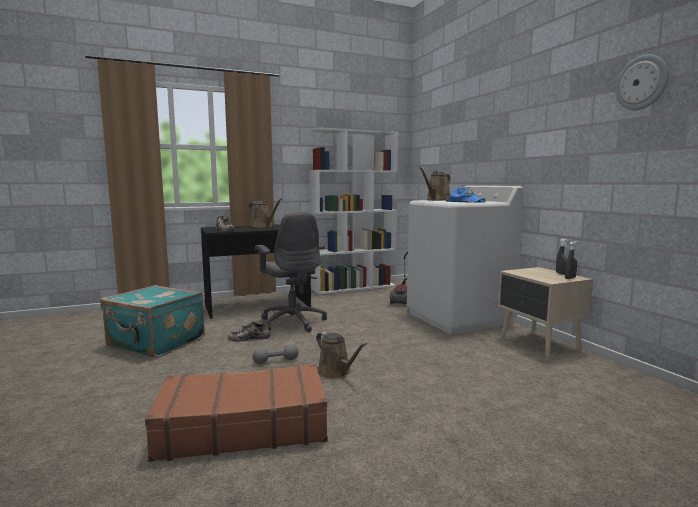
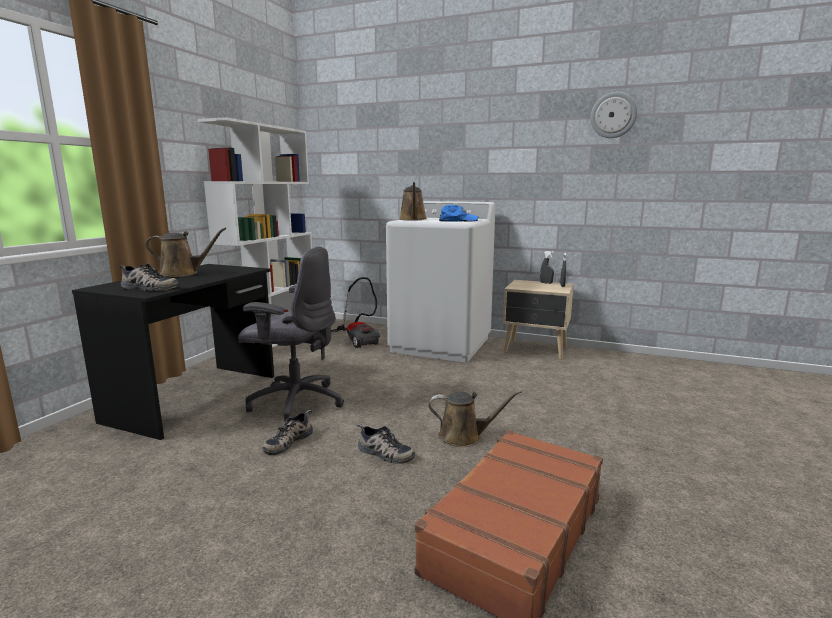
camera: 45 degrees left, 5 degrees up
(155, 343) = (156, 511): turquoise suitcase -> none
(276, 361) = (384, 453): grey dumbbell -> shoe

